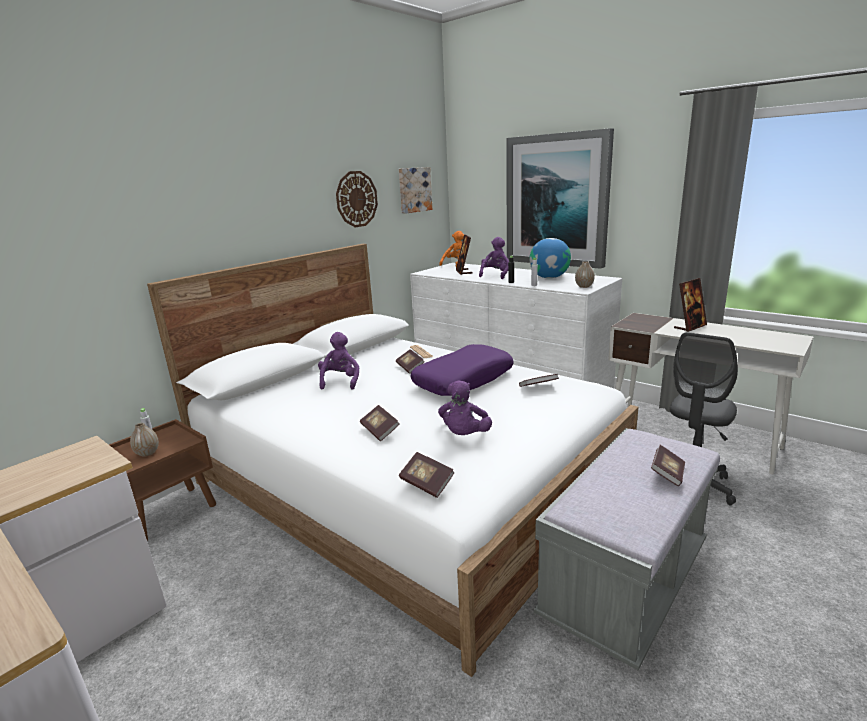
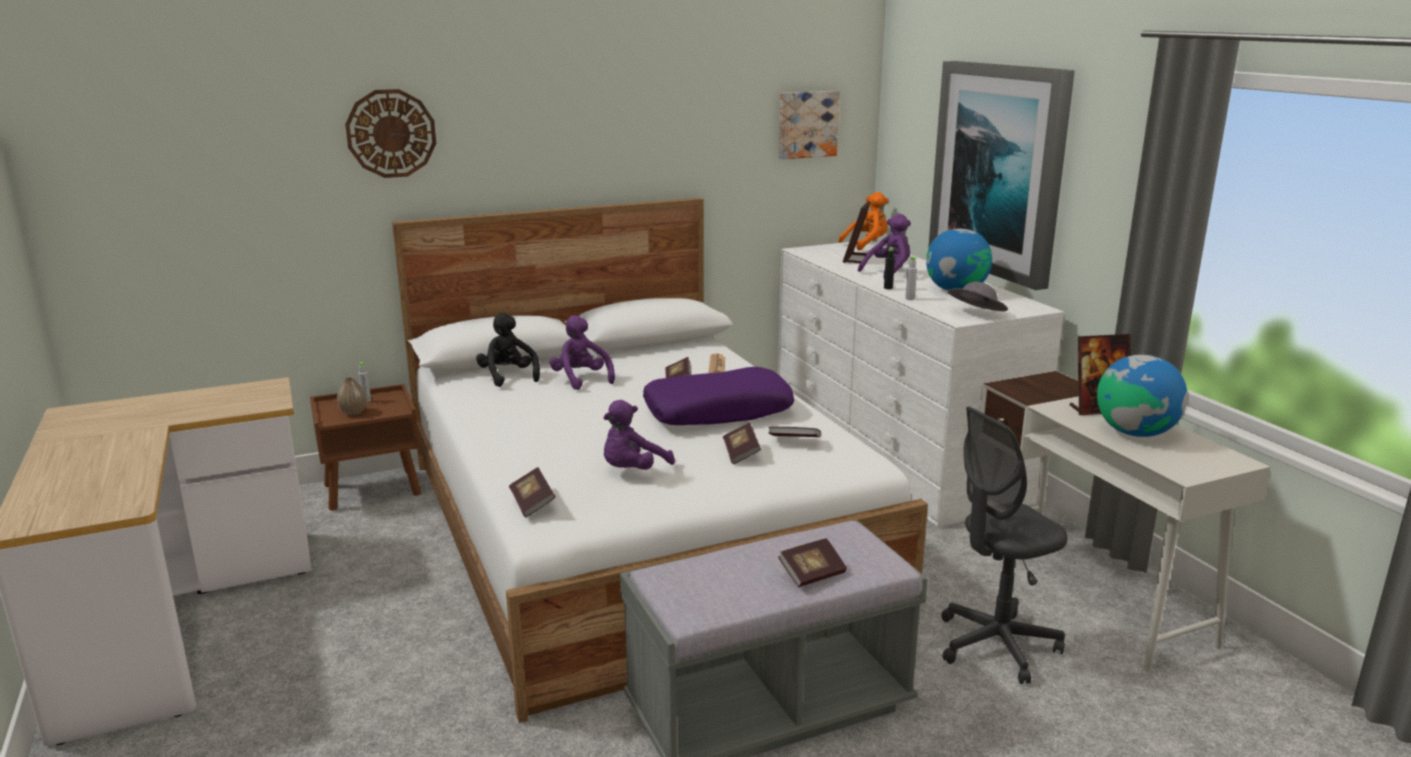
camera: 25 degrees right, 0 degrees up
(281, 392) = (508, 377): none -> black plush toy
(340, 381) = (581, 379): purple plush toy -> purple plush toy turned 60 degrees counterclockwise
(356, 199) = (699, 135): wall clock -> wall clock (391, 133)
(380, 430) = (552, 442): book -> book (741, 453)
(584, 286) = (975, 314): vase -> grey hat
(728, 334) = (1135, 432): none -> globe

